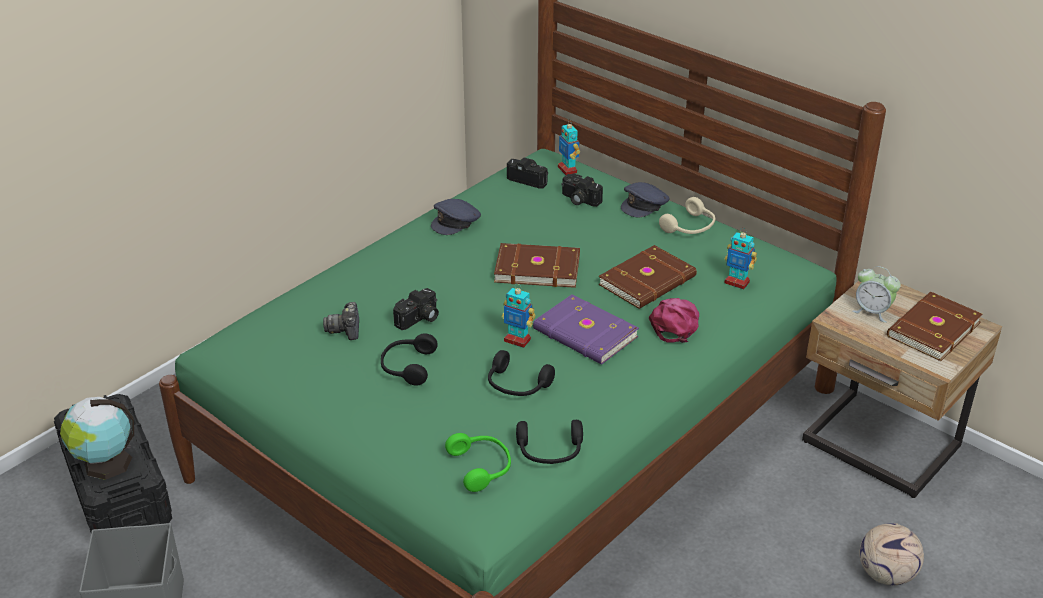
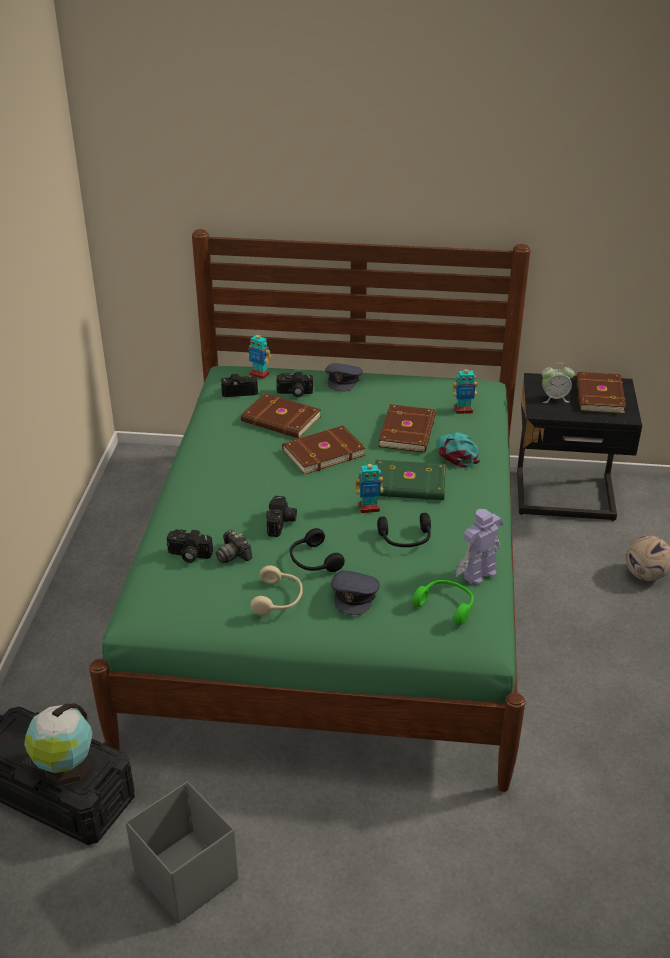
camera: 35 degrees left, 0 degrees up
(308, 312) = (188, 555): none -> camera
(456, 222) = (223, 442): grey cap -> grey cap (355, 595)
(534, 221) = (281, 420): none -> brown book
(550, 452) = (478, 574): black headphones -> toy robot
(584, 334) = (409, 485): purple book -> green book
(675, 323) = (457, 453): pink cap -> turquoise cap
(690, 227) = (392, 384): beige headphones -> beige headphones (279, 599)
(879, 447) = (565, 498): beige nightstand -> black nightstand

